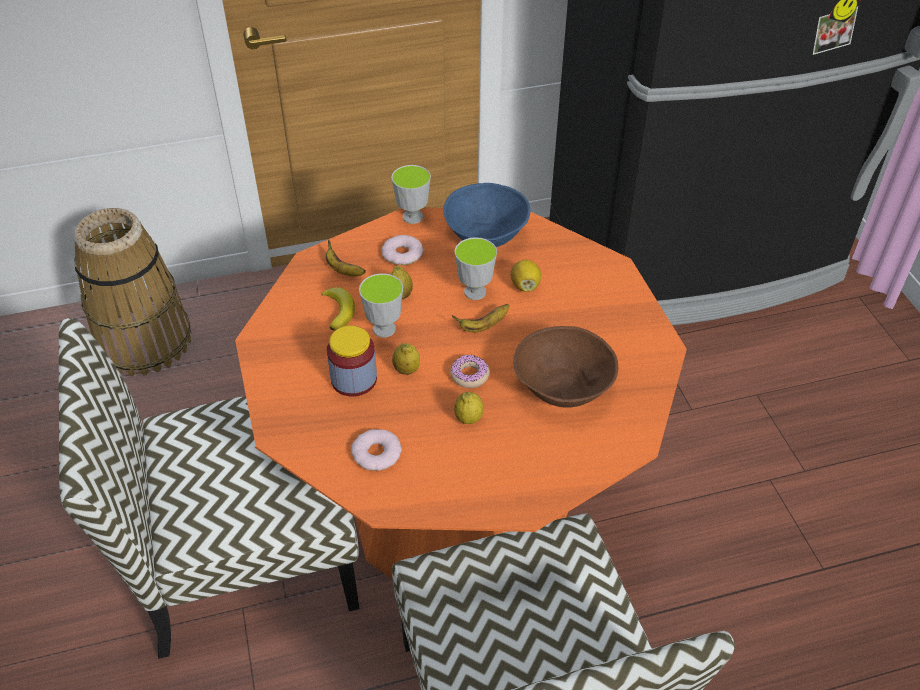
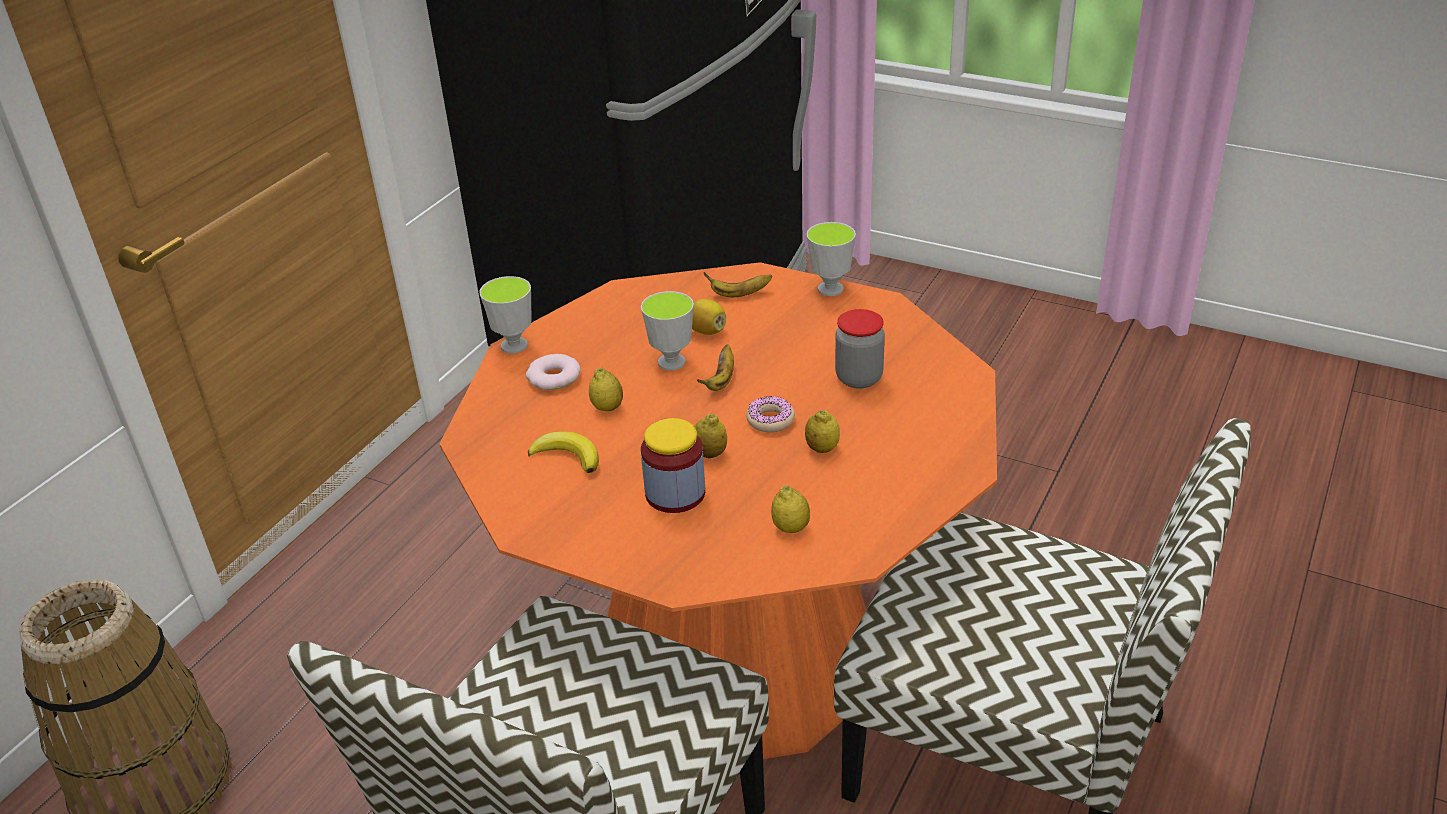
camera: 45 degrees left, 10 degrees down
(343, 270) = (516, 425): banana -> banana (739, 294)
(376, 453) = (790, 528): donut -> lemon
(384, 329) = (636, 440): cup -> cup (830, 289)
(487, 236) = (611, 318): blue bowl -> none
(562, 389) = (859, 378): brown bowl -> jar

